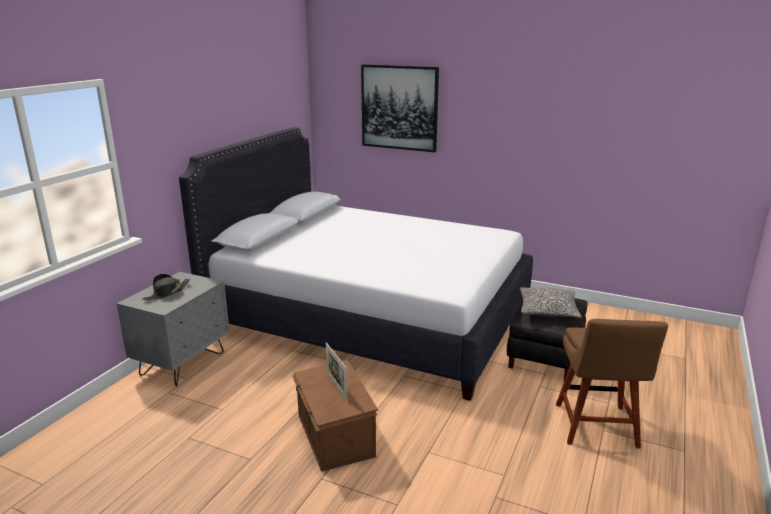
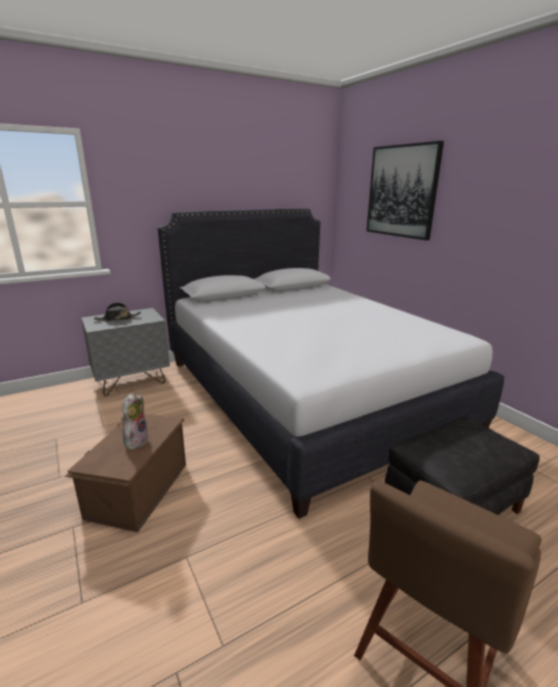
camera: 35 degrees right, 0 degrees up
(336, 387) = (135, 440): picture frame -> plush toy
(548, 310) = (457, 447): pillow -> none

